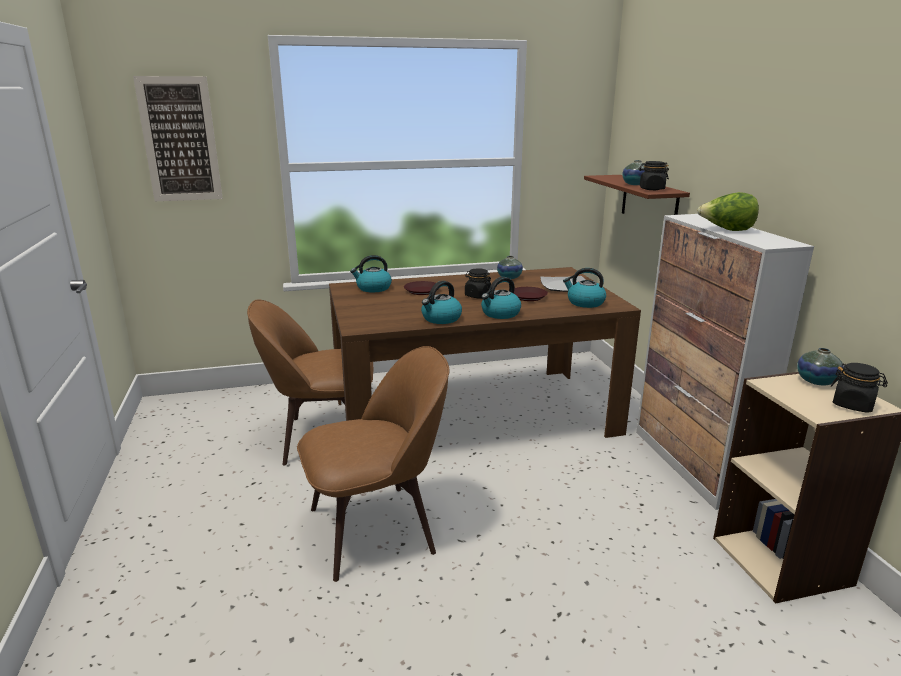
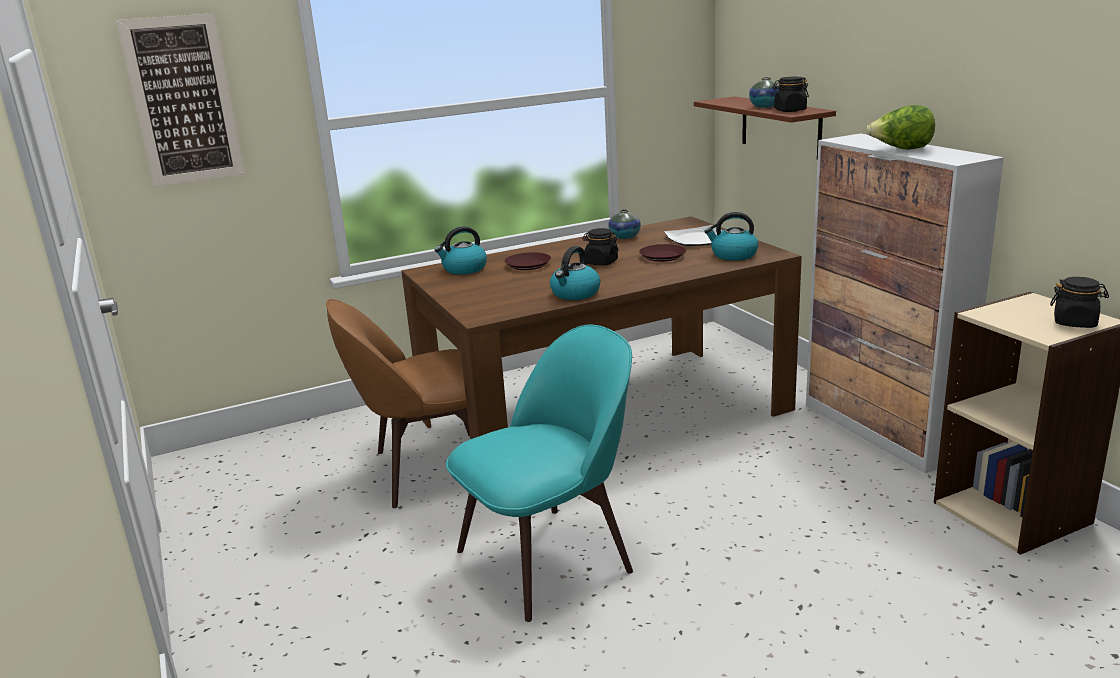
camera: 10 degrees left, 0 degrees up
(377, 528) = (550, 557): brown chair -> turquoise chair
(500, 314) = (642, 279): kettle -> none
(816, 381) = (1029, 305): vase -> none

